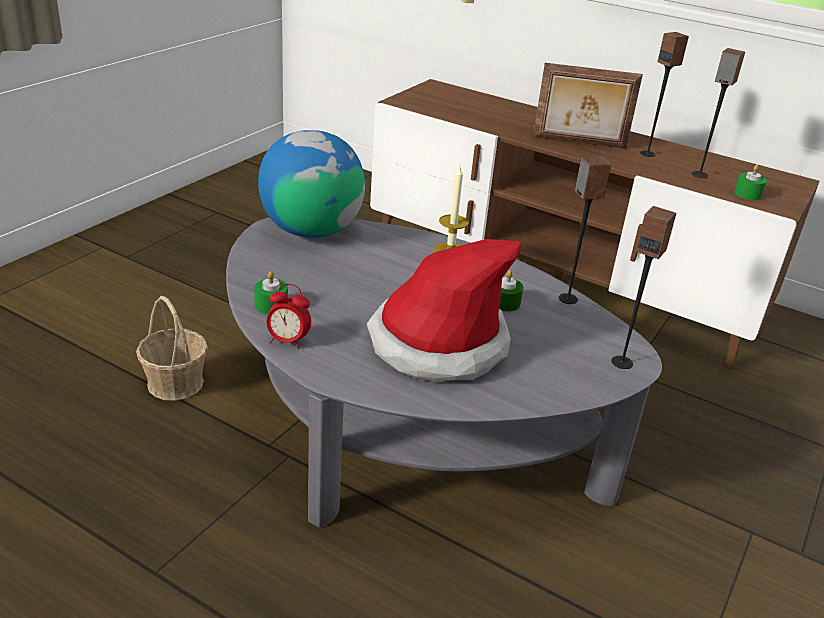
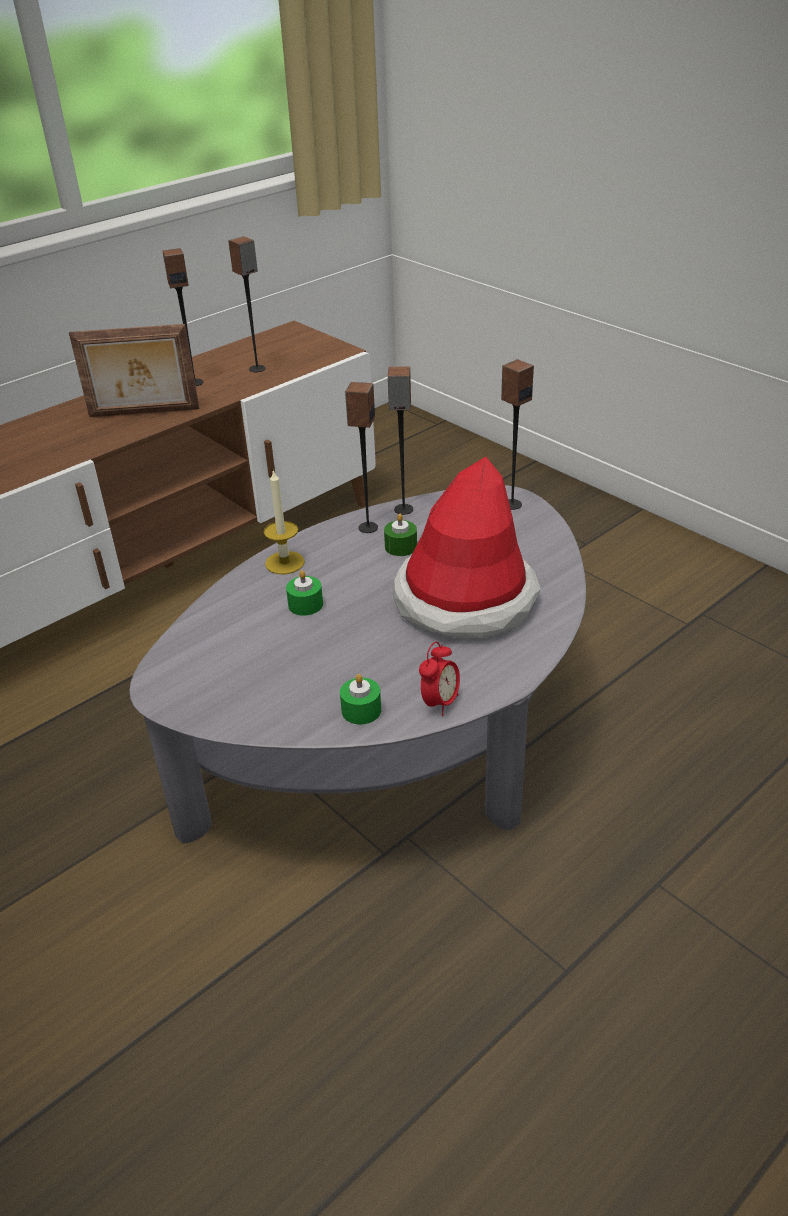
camera: 70 degrees left, 5 degrees up
(175, 383) = (230, 945): basket -> none
(311, 230) = (189, 662): globe -> none
(525, 283) = (367, 527): none -> speaker
(579, 143) = (144, 413): picture frame -> picture frame turned 60 degrees clockwise
(747, 194) = (308, 357): green candle -> green candle (305, 604)

